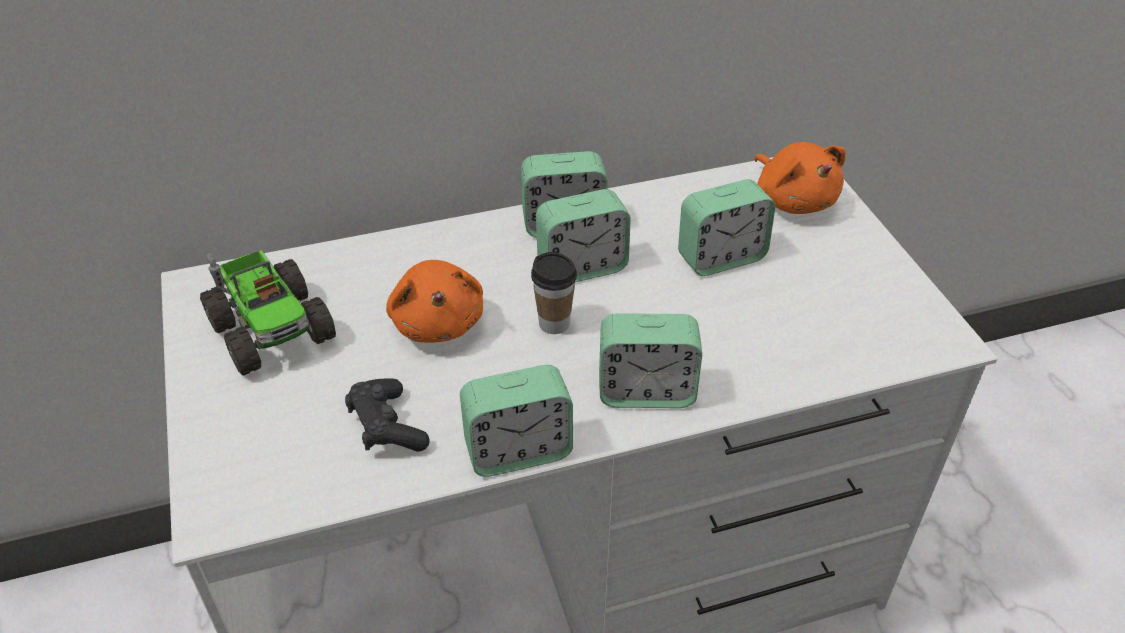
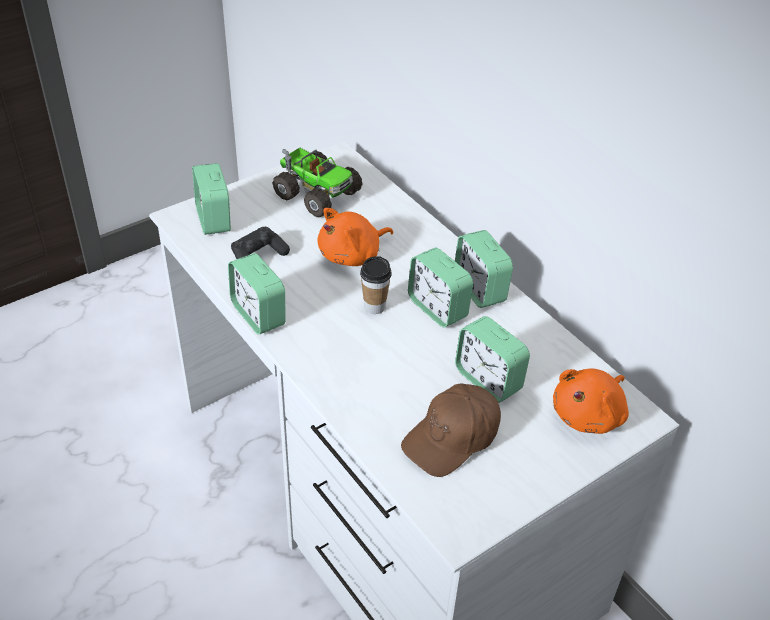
camera: 70 degrees right, 0 degrees up
(271, 329) = (316, 193): toy truck -> toy truck turned 90 degrees counterclockwise
(646, 391) = (330, 362): alarm clock -> alarm clock (213, 219)
(806, 309) = (452, 438): none -> brown cap

